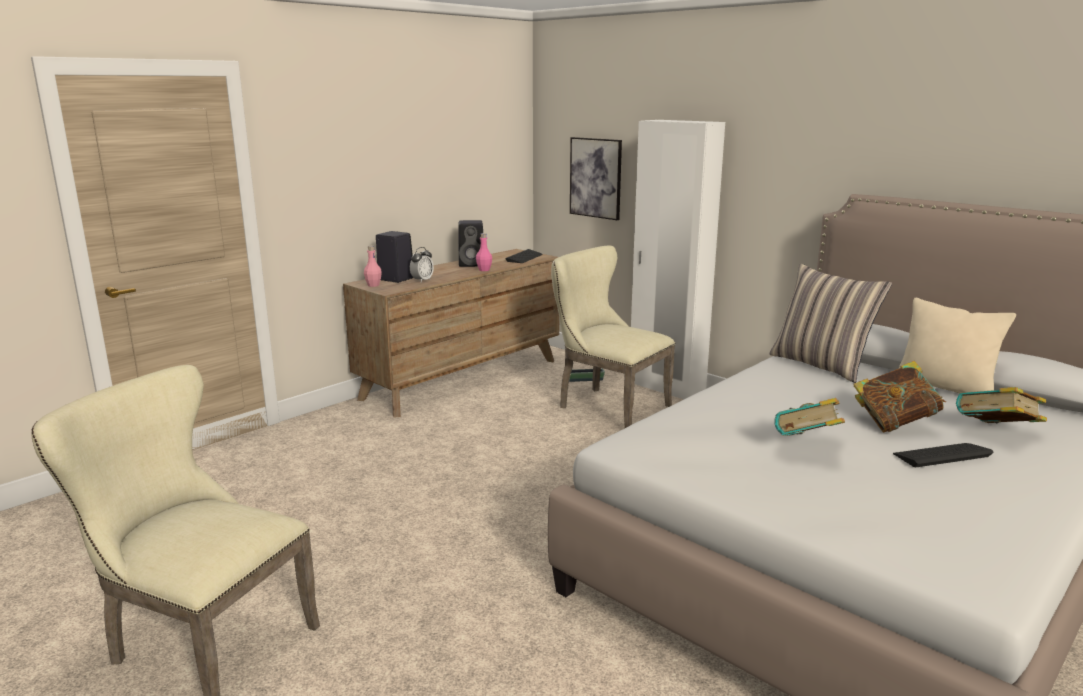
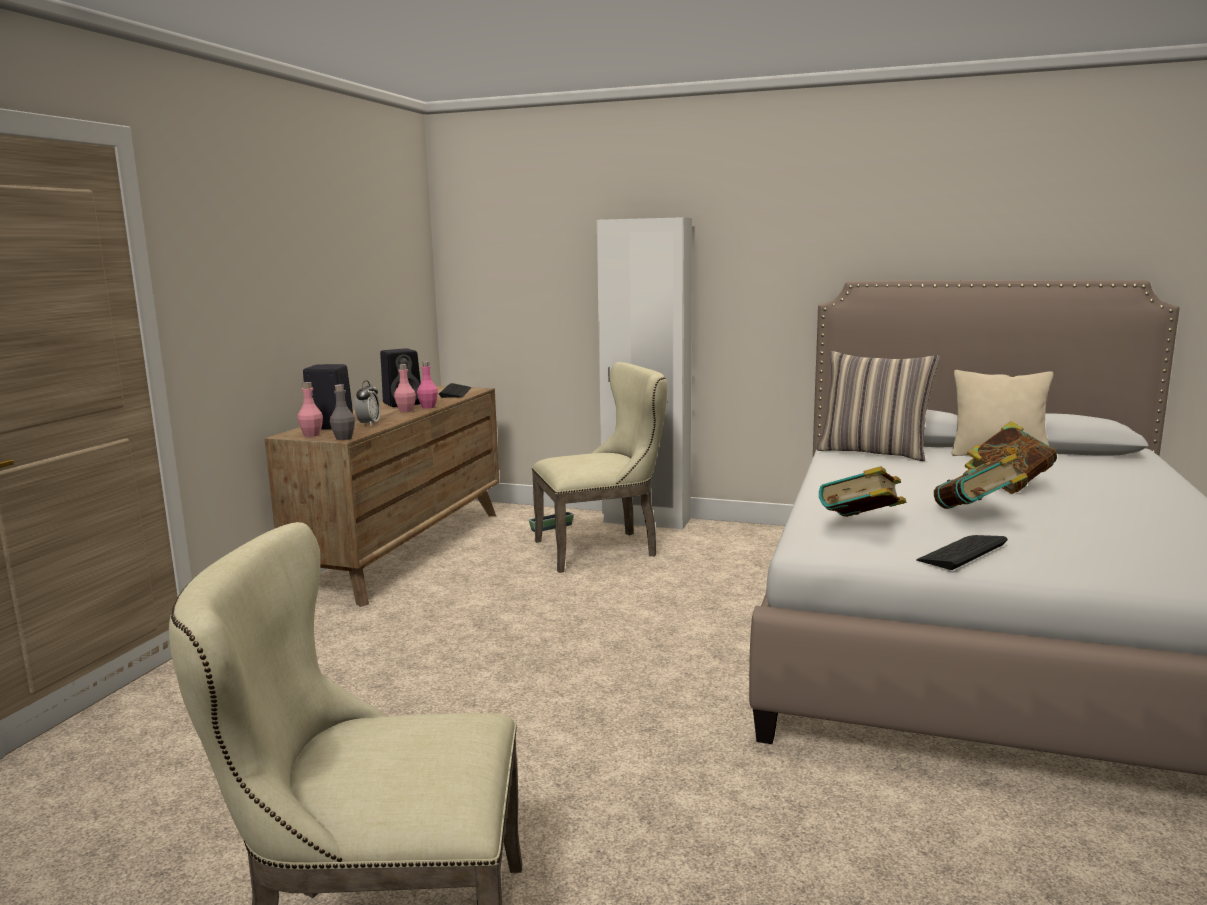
camera: 25 degrees left, 5 degrees down
(388, 291) = (344, 438): none -> grey bottle
(464, 271) = (406, 411): none -> pink bottle
(595, 178) = (527, 292): picture -> none
(606, 406) = (603, 548): beige chair -> beige chair turned 150 degrees clockwise
(941, 455) = (1082, 502): keyboard -> keyboard (962, 552)
(995, 433) = (1089, 480): book -> book (861, 526)

